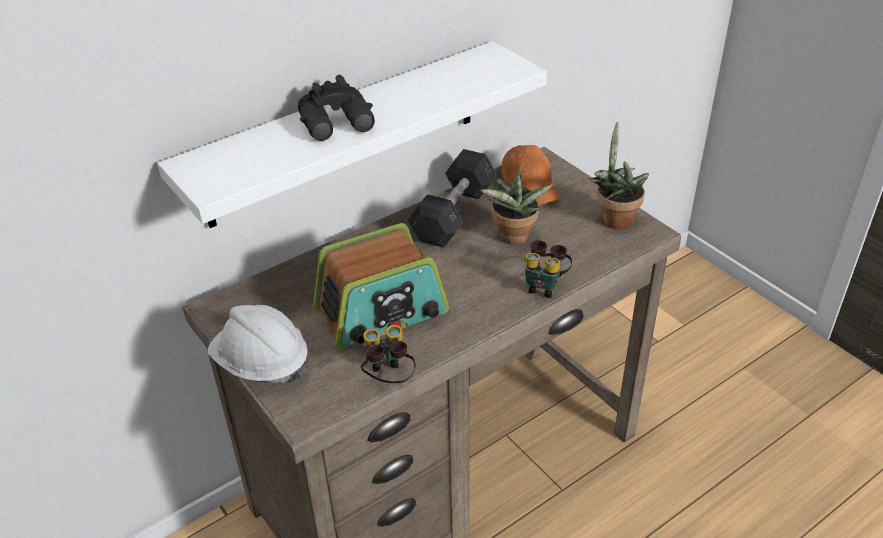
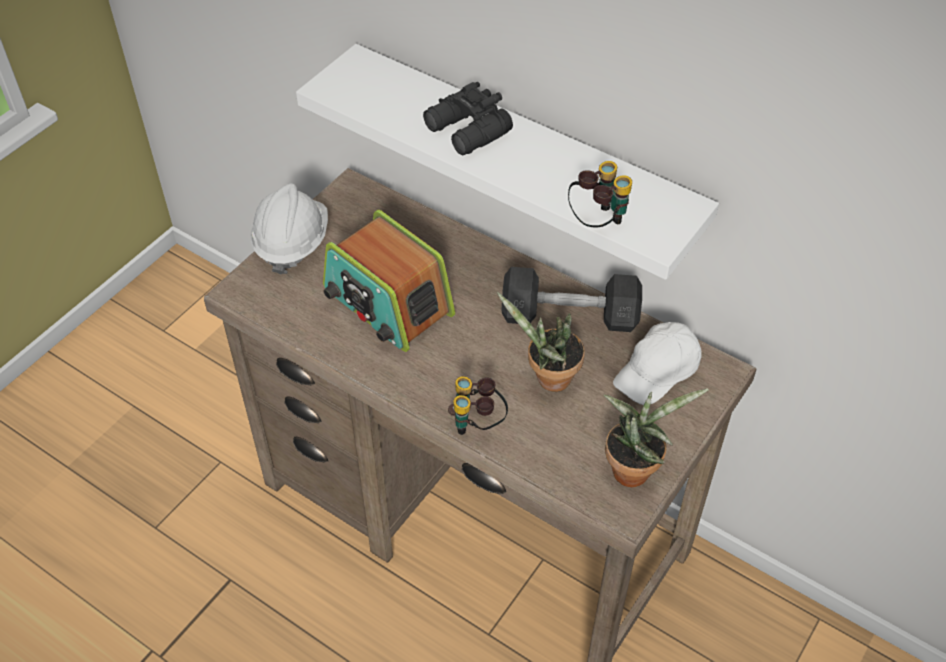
camera: 70 degrees right, 10 degrees up
(388, 379) = (299, 334): binoculars -> binoculars (597, 221)
(530, 186) = (657, 372): orange cap -> white cap

